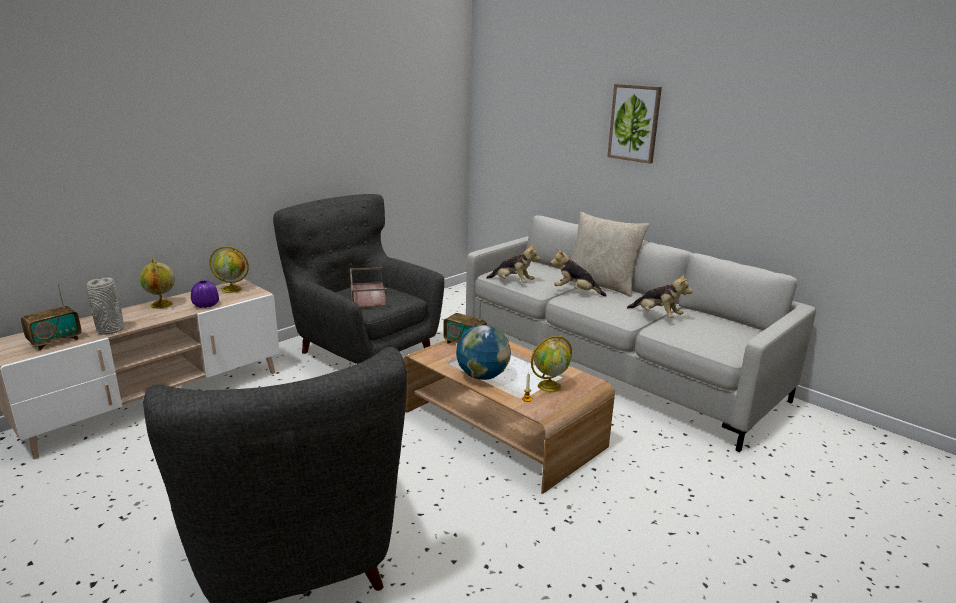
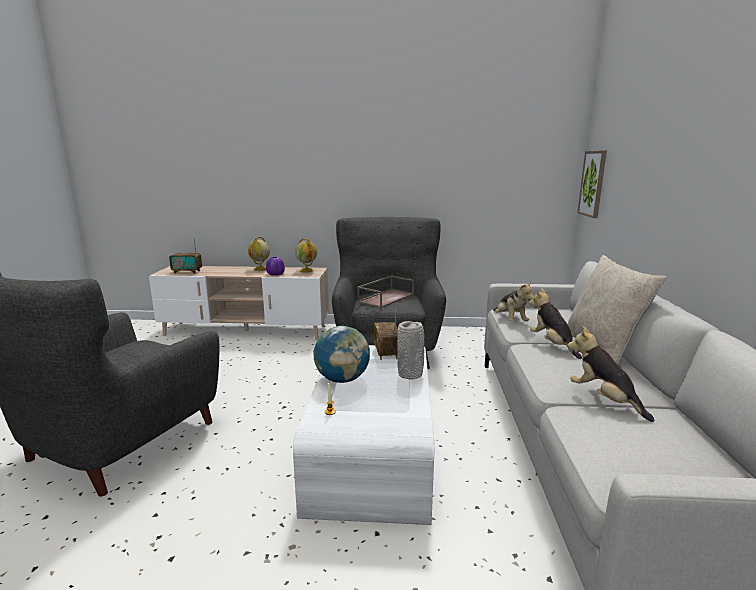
camera: 50 degrees right, 5 degrees down
(111, 330) = (214, 273): grey vase -> grey vase (410, 374)
(502, 428) = (372, 446): brown coffee table -> white coffee table
(550, 386) = (372, 413): globe -> none
(634, 123) = (705, 143): picture -> picture (593, 183)
(657, 316) = (604, 400): plush toy -> plush toy turned 150 degrees clockwise

